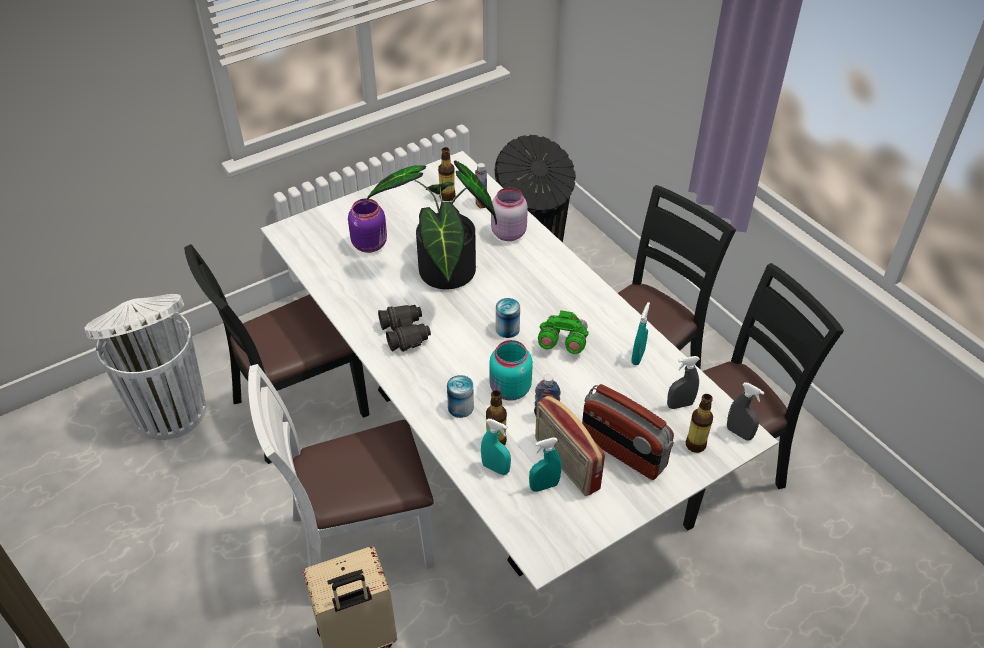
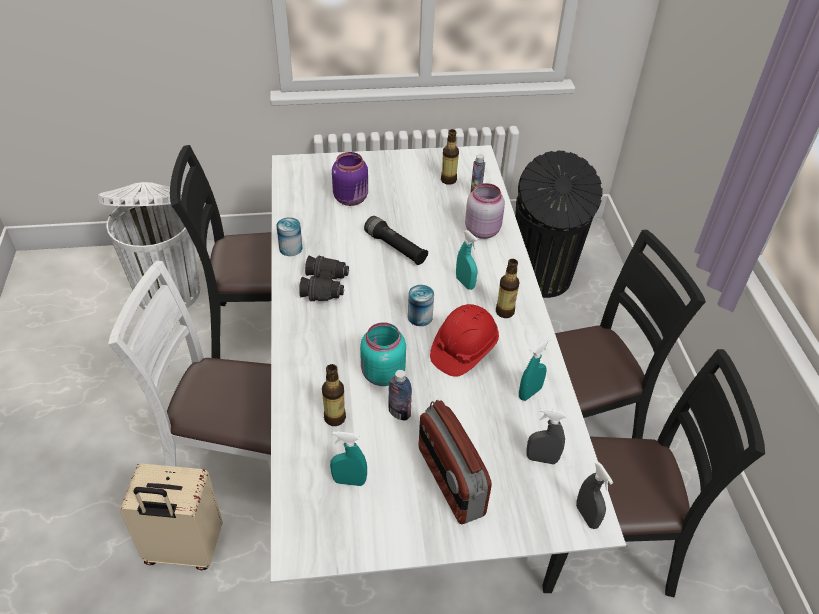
camera: 25 degrees right, 0 degrees up
(443, 276) = (395, 248): potted plant -> black flashlight
(460, 407) = (325, 372): can -> can (290, 248)
(495, 468) = (316, 443): turquoise spray bottle -> turquoise spray bottle (465, 283)
(562, 343) = (463, 350): green binoculars -> red hard hat
(565, 464) = (384, 469): radio -> none
(695, 445) = (530, 508): bottle -> bottle (505, 312)

